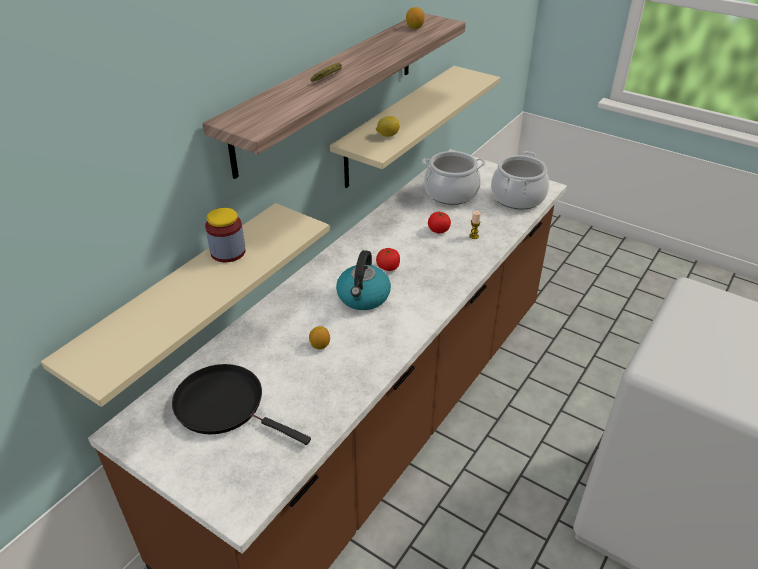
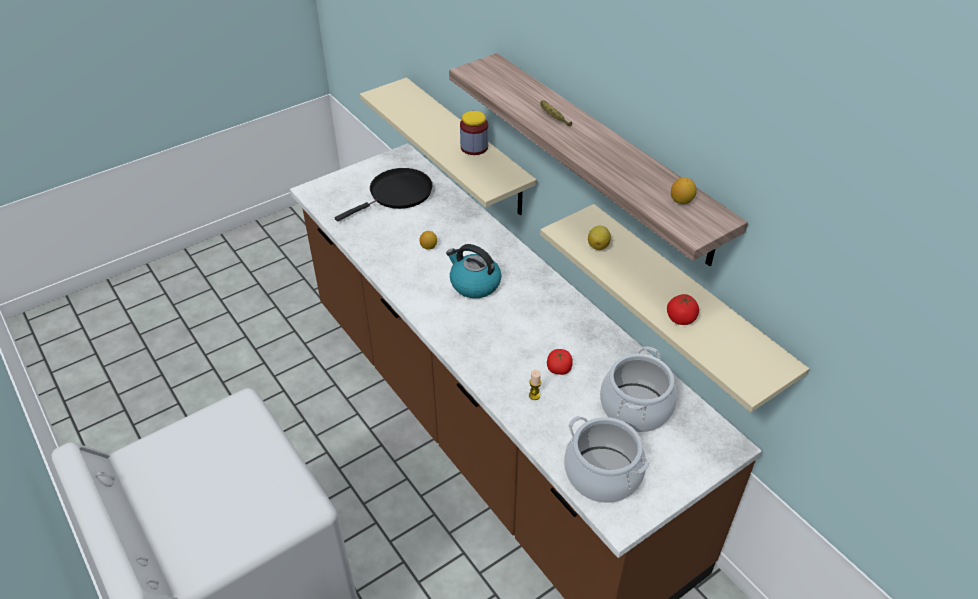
camera: 110 degrees right, 5 degrees up
(388, 267) = (510, 311): tomato -> tomato (681, 318)

